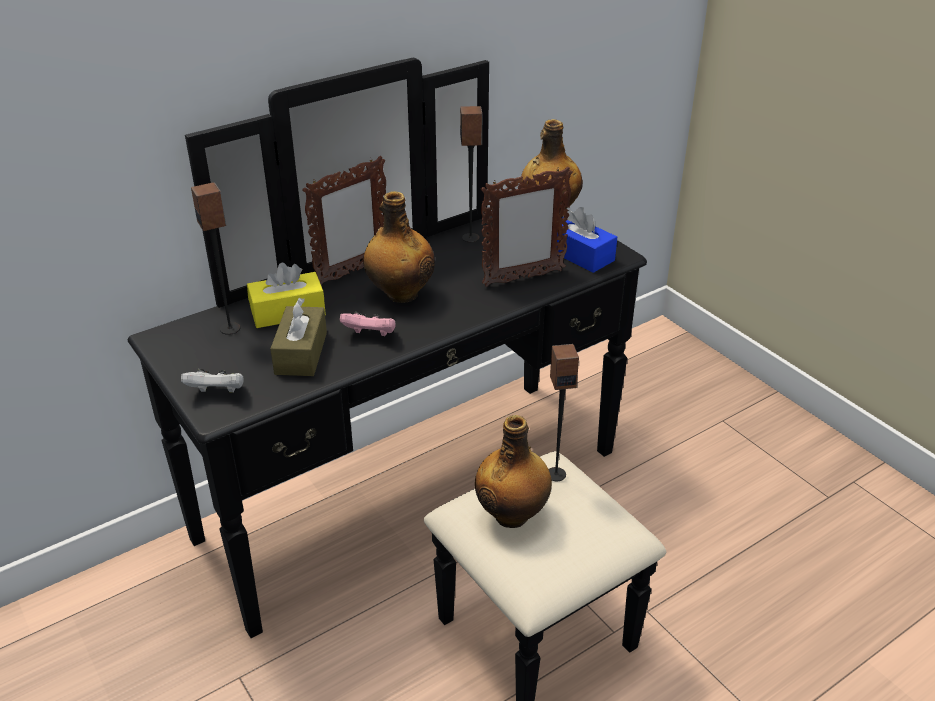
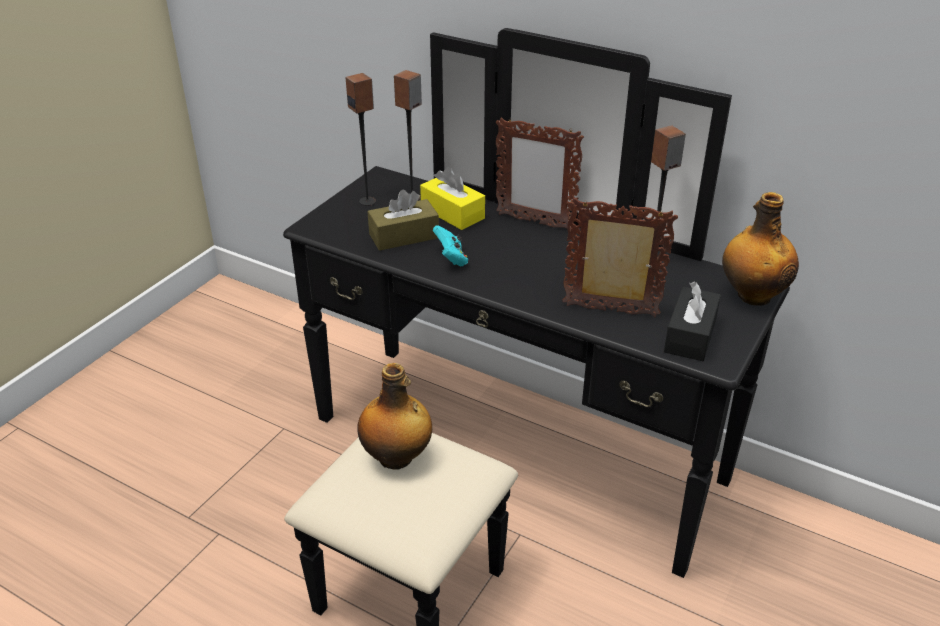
camera: 65 degrees right, 0 degrees up
(217, 393) = (333, 219): white game controller -> none
(370, 335) = (451, 258): pink game controller -> turquoise game controller
(400, 294) = (523, 254): bottle -> none
(523, 278) = (611, 311): picture frame -> picture frame turned 150 degrees clockwise
(556, 474) = (467, 471): speaker -> speaker (368, 201)
(579, 255) = (690, 335): blue tissue box -> black tissue box

